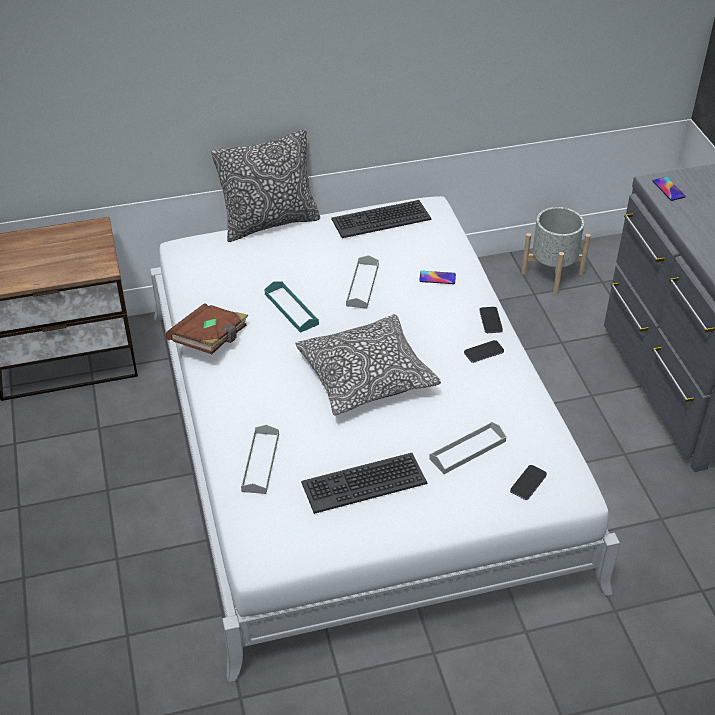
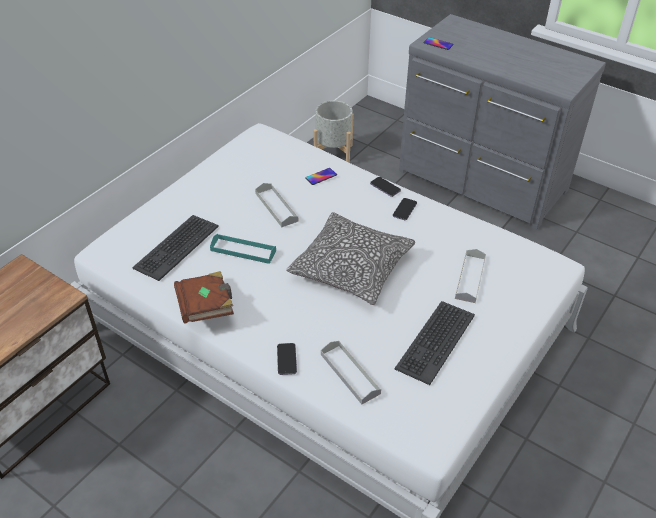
camera: 40 degrees left, 0 degrees up
(269, 223) = (152, 198): pillow -> none
(381, 219) = (237, 156): keyboard -> keyboard (176, 247)
(528, 483) = (528, 277): phone -> phone (286, 360)

